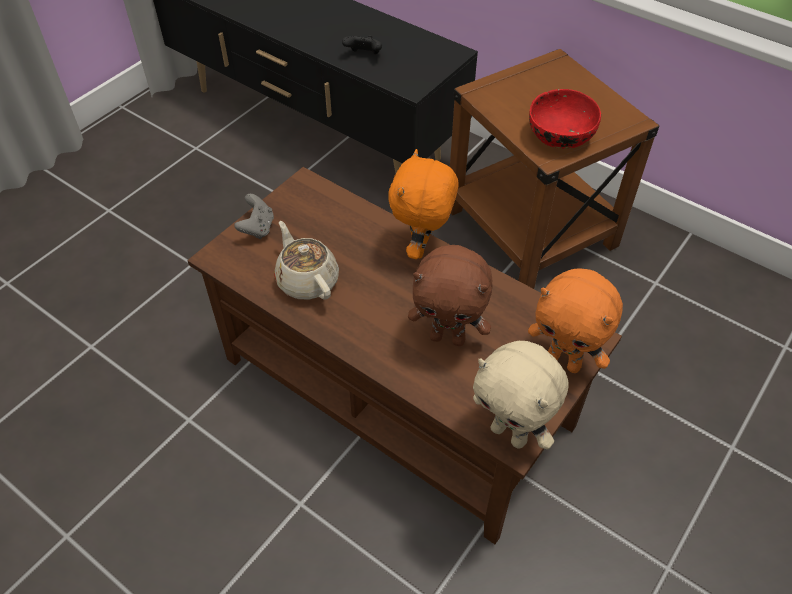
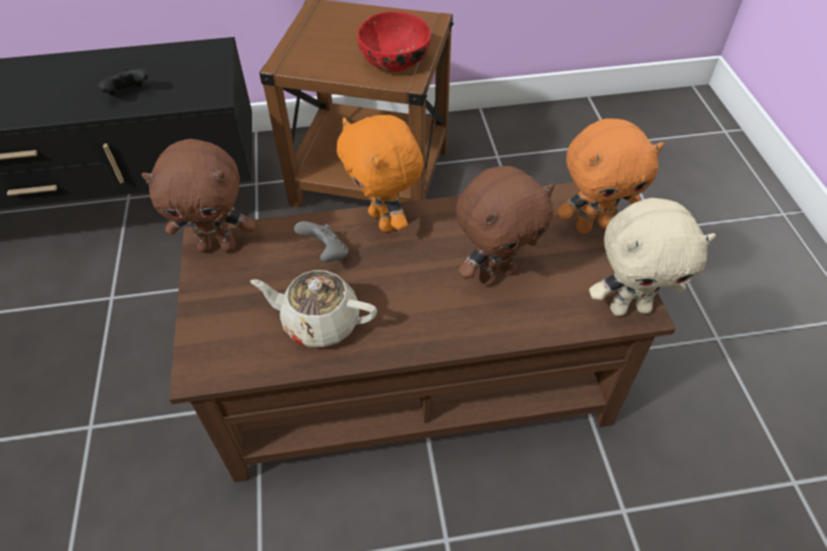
camera: 45 degrees left, 0 degrees up
(257, 228) = (209, 313): grey game controller -> grey game controller (325, 254)
(307, 192) = (218, 246): none -> brown plush toy

